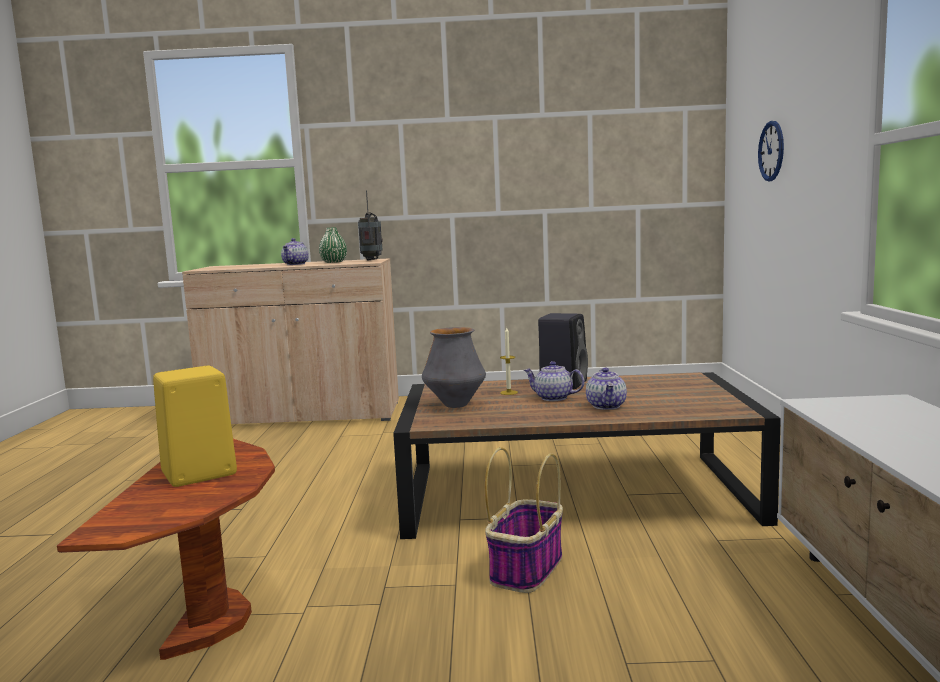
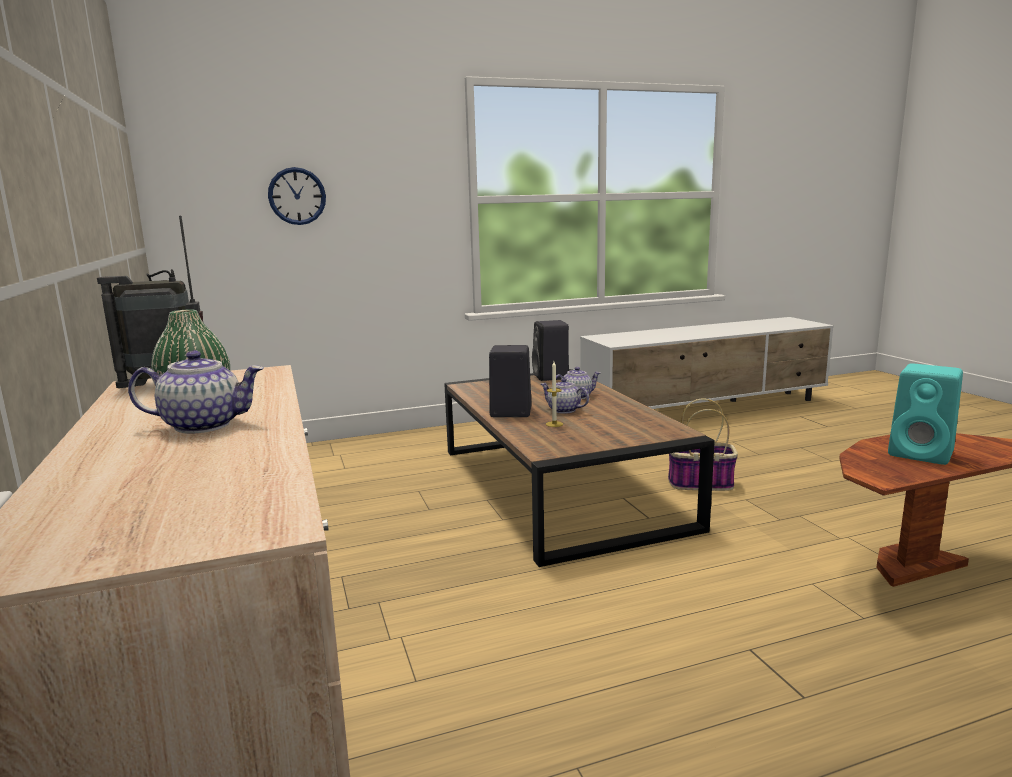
camera: 110 degrees left, 5 degrees up
(196, 474) = (923, 454): yellow speaker -> turquoise speaker
(455, 405) = (614, 434): vase -> none
(553, 398) = (563, 410): teapot -> teapot turned 120 degrees clockwise
(721, 404) = (551, 377): none -> black speaker

